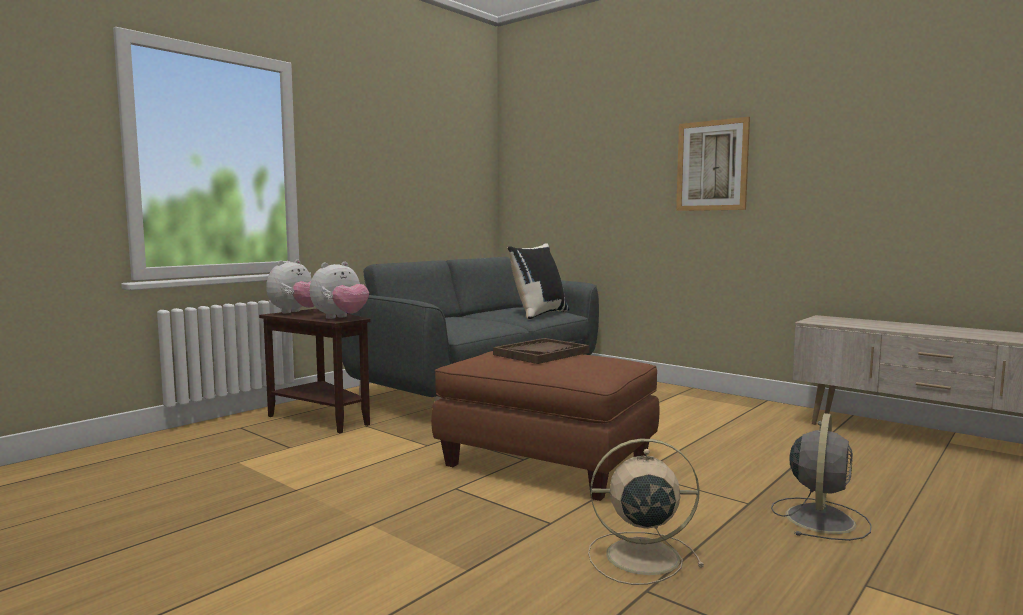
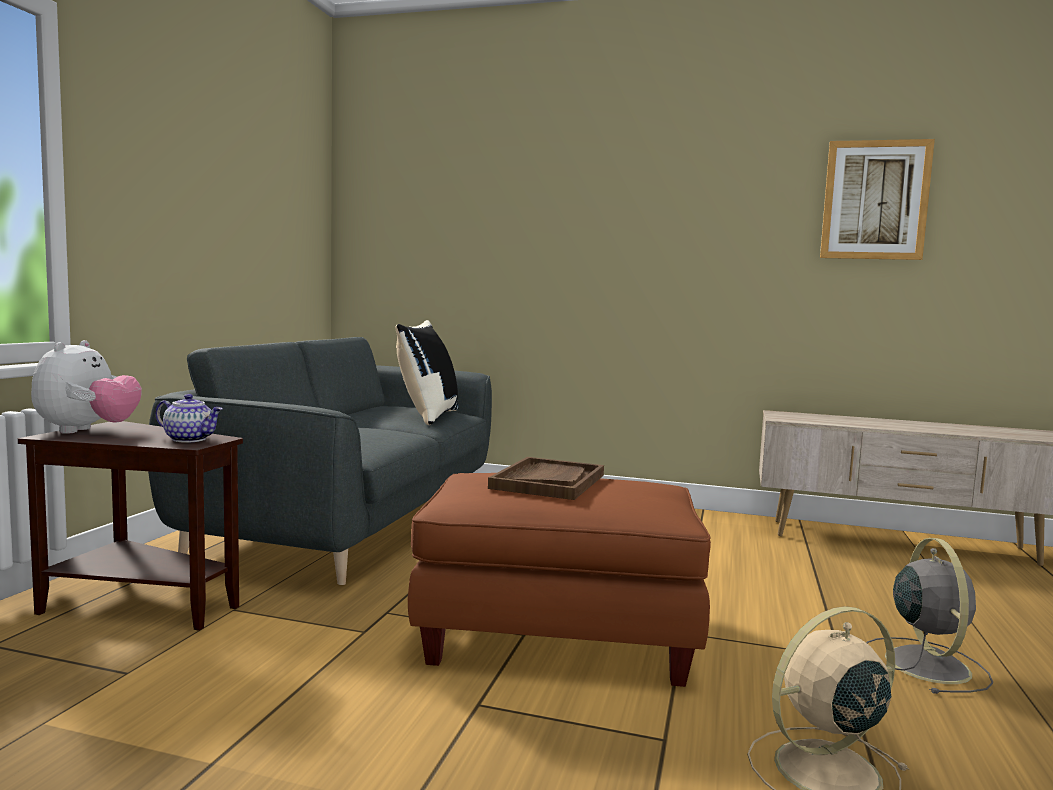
camera: 25 degrees left, 0 degrees up
(340, 318) = (190, 439): plush toy -> teapot
(712, 165) = (641, 232): picture -> picture (875, 200)

